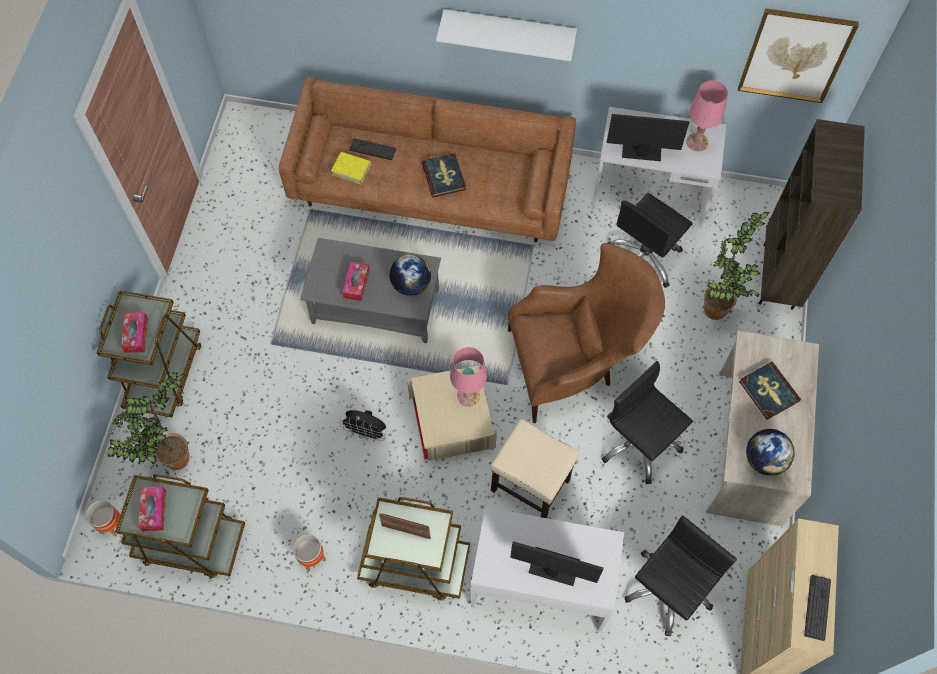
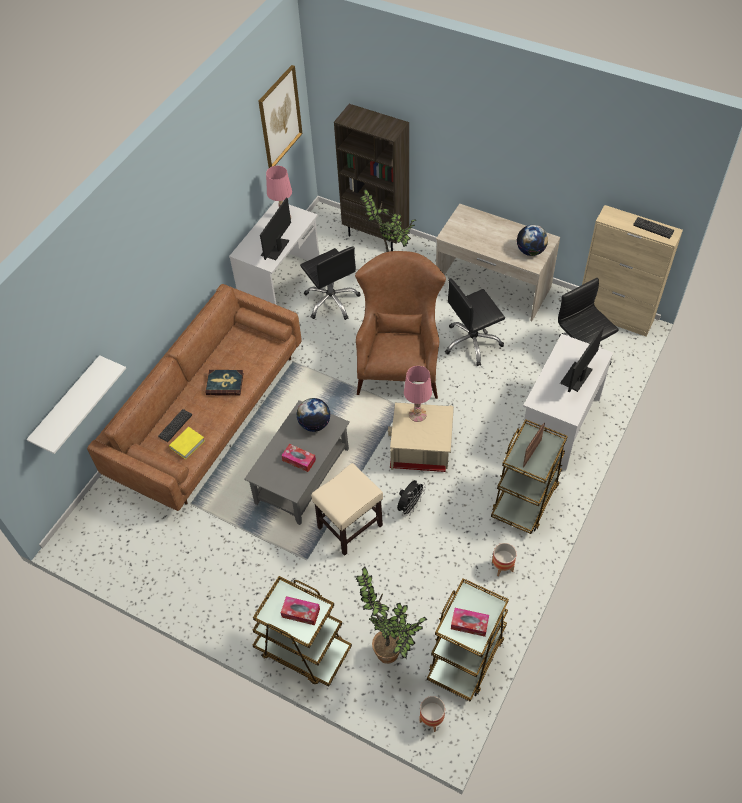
camera: 70 degrees left, 10 degrees down
(509, 30) = (166, 261): white shelf -> white shelf (68, 404)
(531, 485) = (484, 411): beige stool -> beige stool (350, 526)
(768, 391) = (484, 236): book -> none

